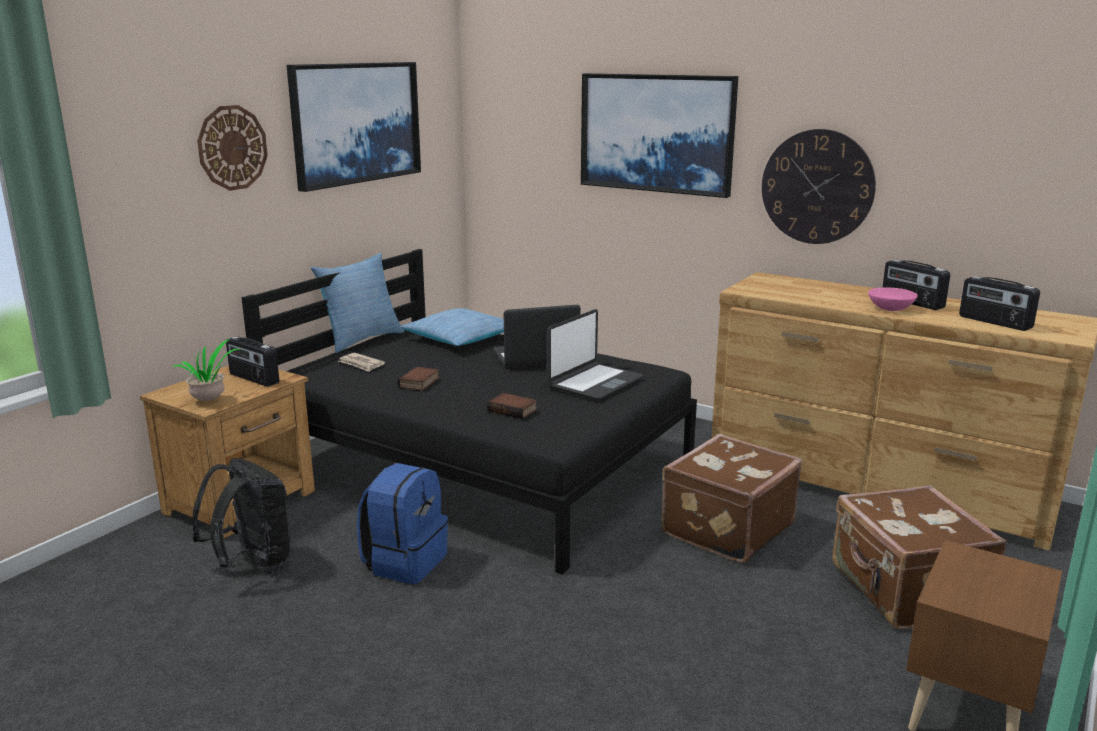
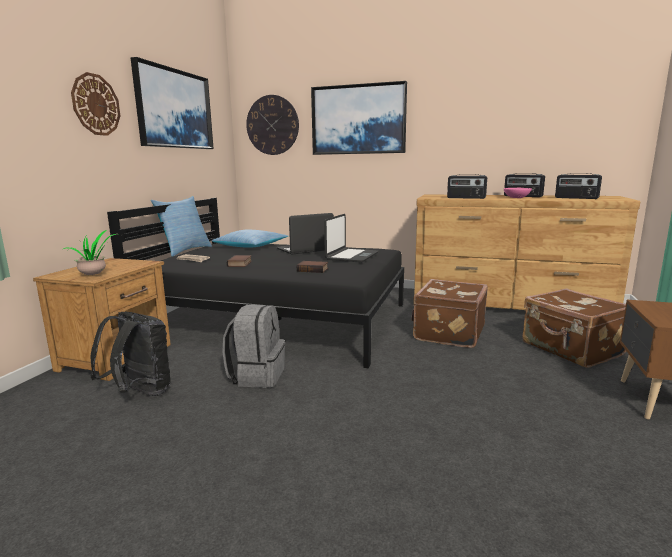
camera: 15 degrees left, 5 degrees down
(253, 379) = (123, 264): radio -> radio (466, 198)
(405, 562) = (257, 376): blue backpack -> grey backpack
(817, 187) = (456, 141): wall clock -> wall clock (272, 125)

